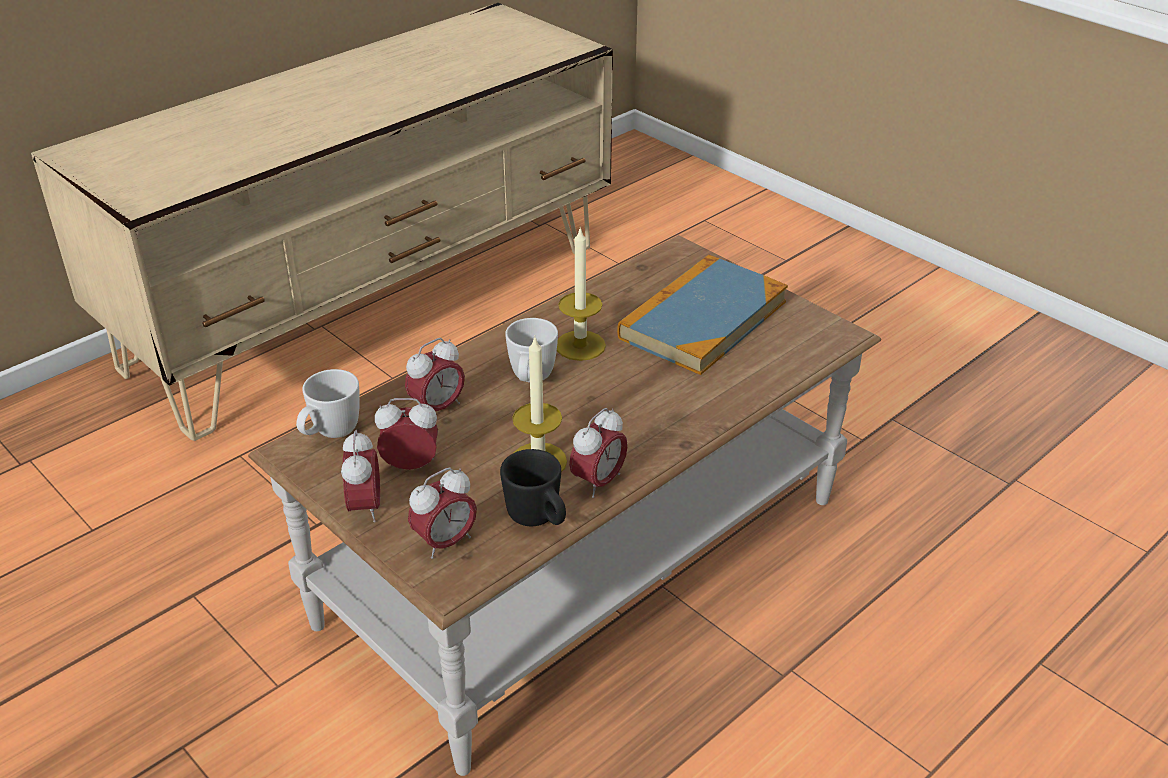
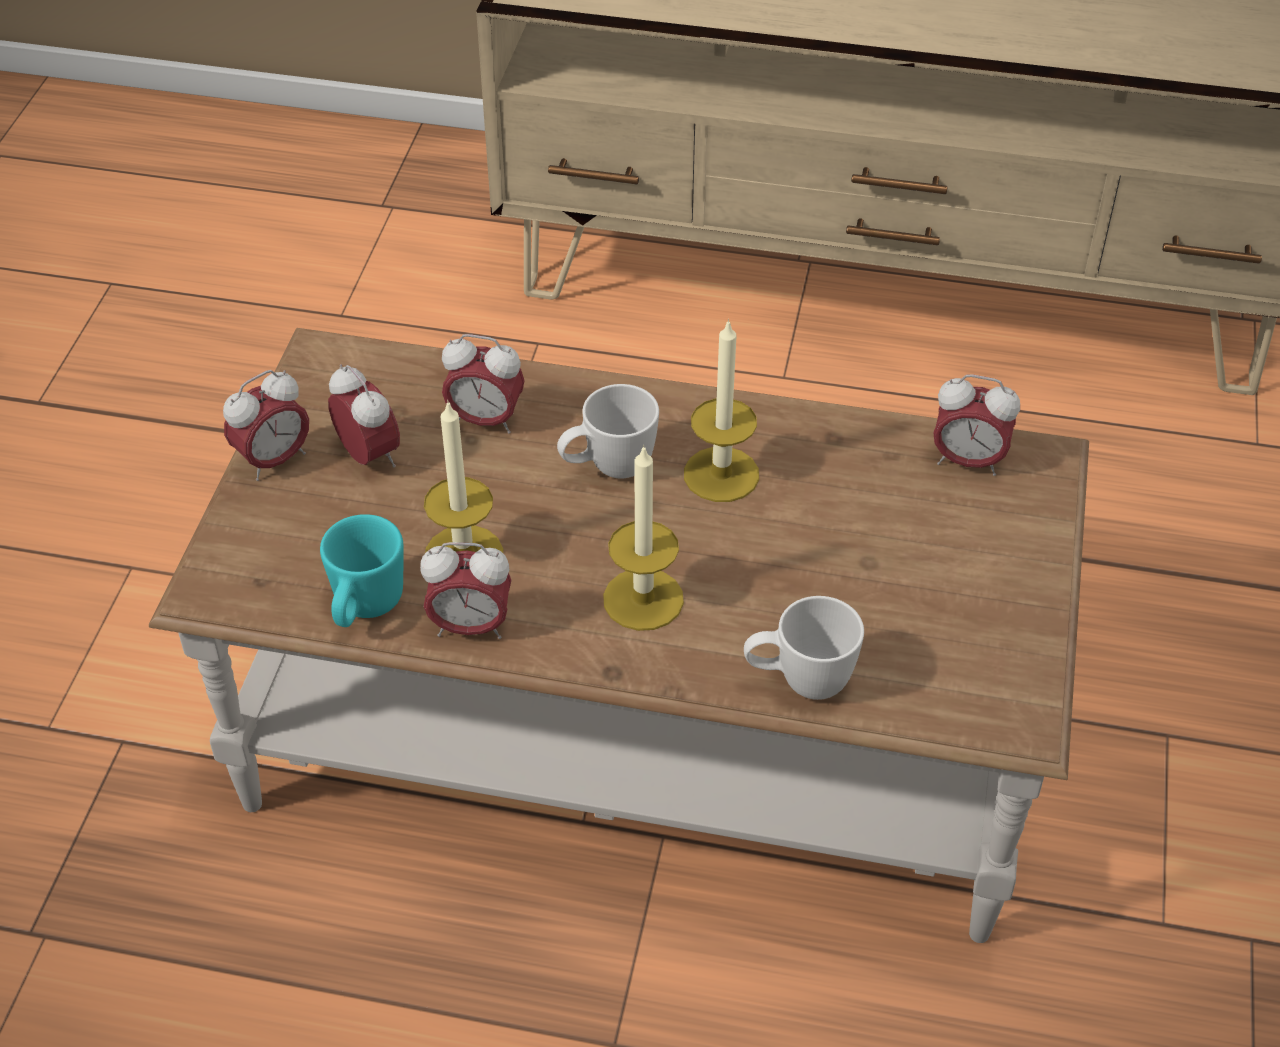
camera: 55 degrees right, 10 degrees up
(330, 435) = (367, 366): white mug -> white mug (799, 682)
(445, 542) = (267, 553): alarm clock -> alarm clock (968, 461)
(538, 519) = (364, 608): black mug -> turquoise mug
(643, 410) = (643, 599): none -> candle
(702, 319) = (898, 561): book -> none

